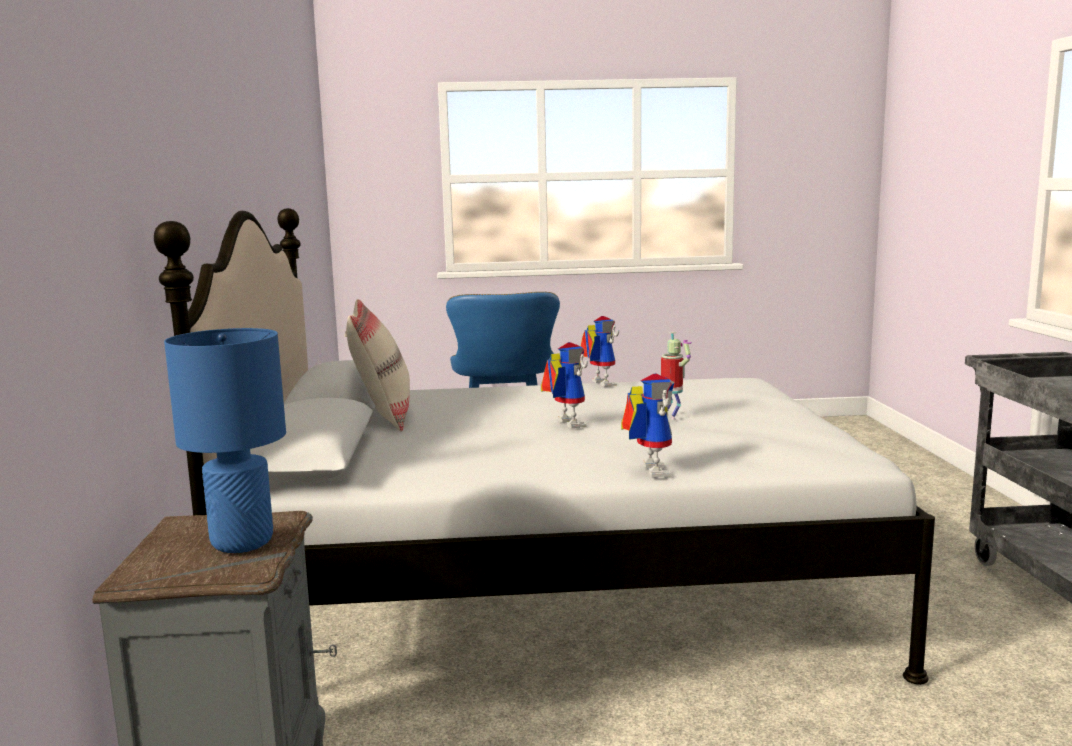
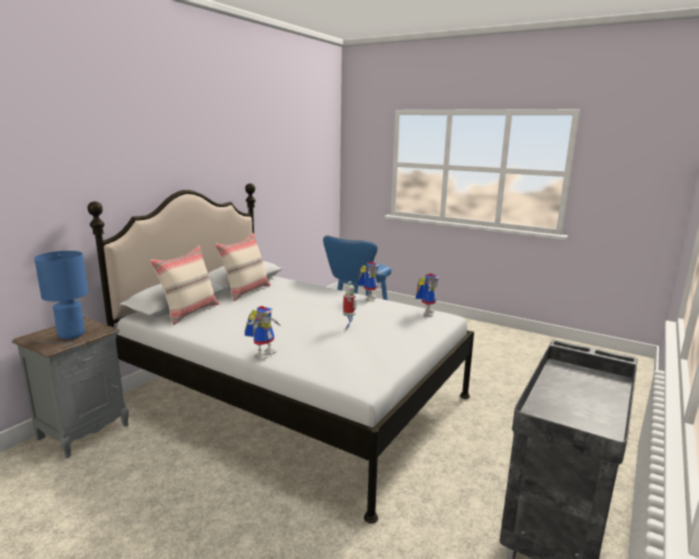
camera: 35 degrees right, 5 degrees up
(364, 461) = (189, 312): none -> beige pillow
(565, 424) = (294, 317): toy robot -> toy robot (426, 312)

